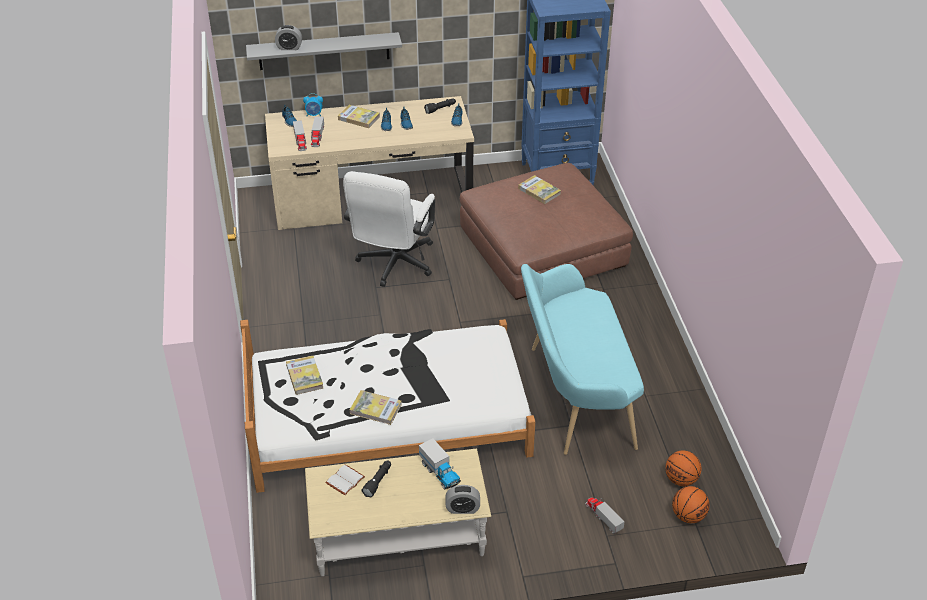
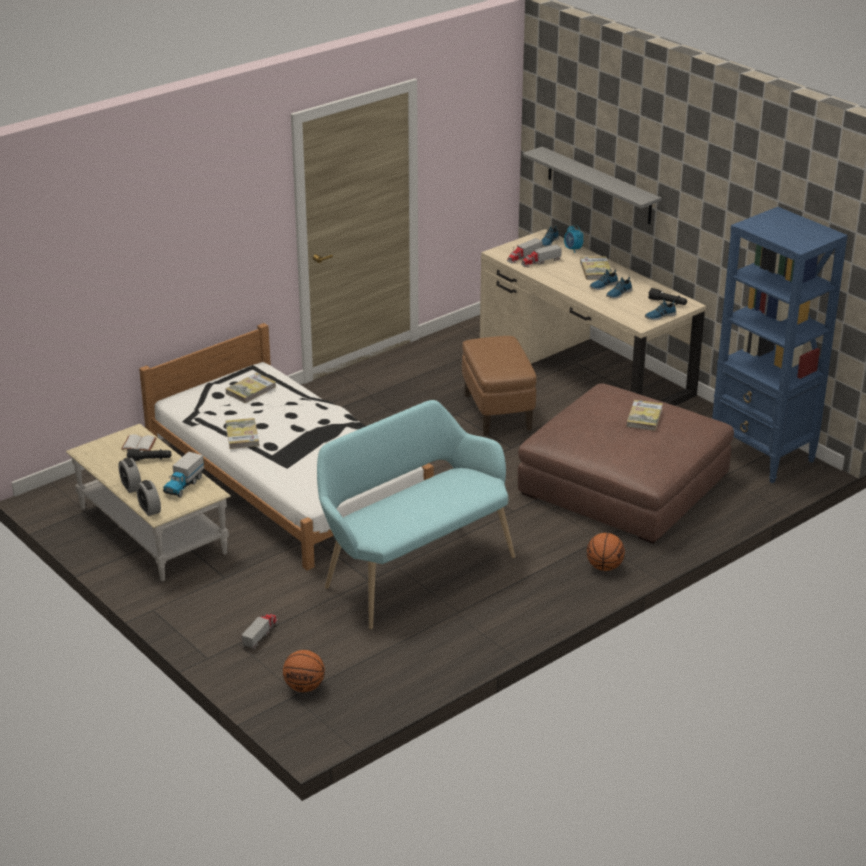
camera: 60 degrees right, 10 degrees down
(289, 47) = (562, 163): alarm clock -> alarm clock (131, 486)
(393, 265) = (497, 412): white office chair -> brown ottoman
(681, 479) = (351, 669): basketball -> basketball (604, 567)

